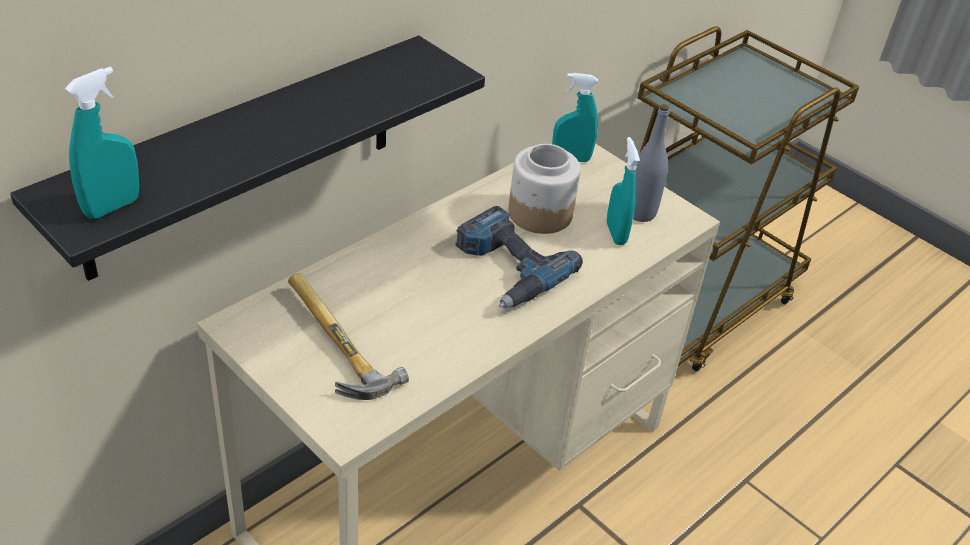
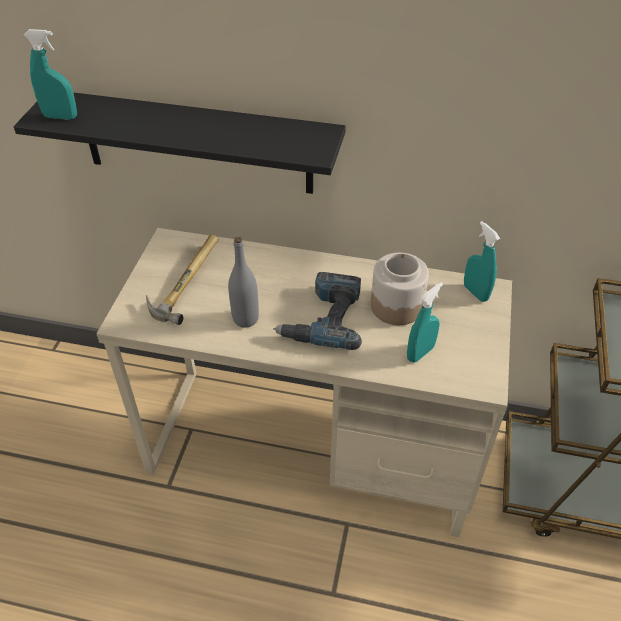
camera: 60 degrees right, 5 degrees up
(640, 213) = (459, 355): grey bottle -> grey bottle (245, 319)

